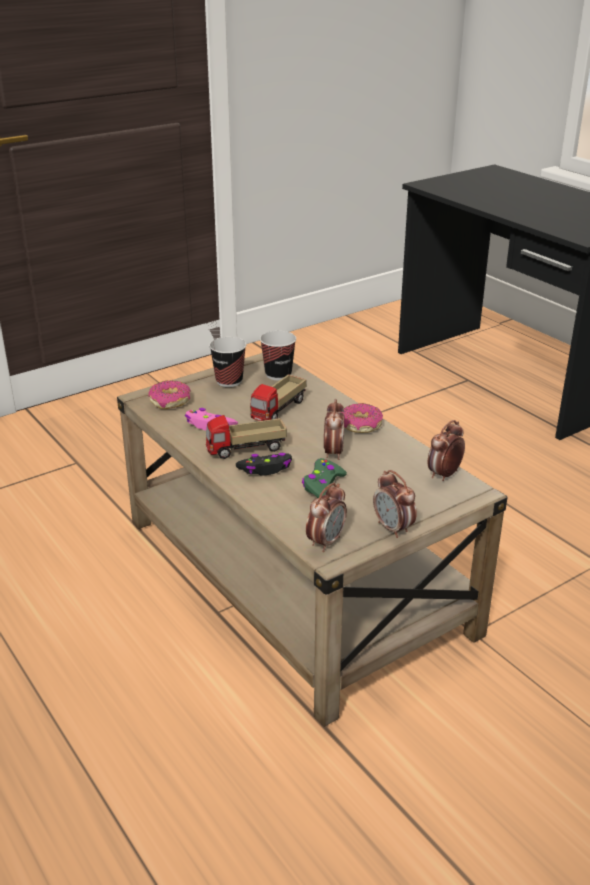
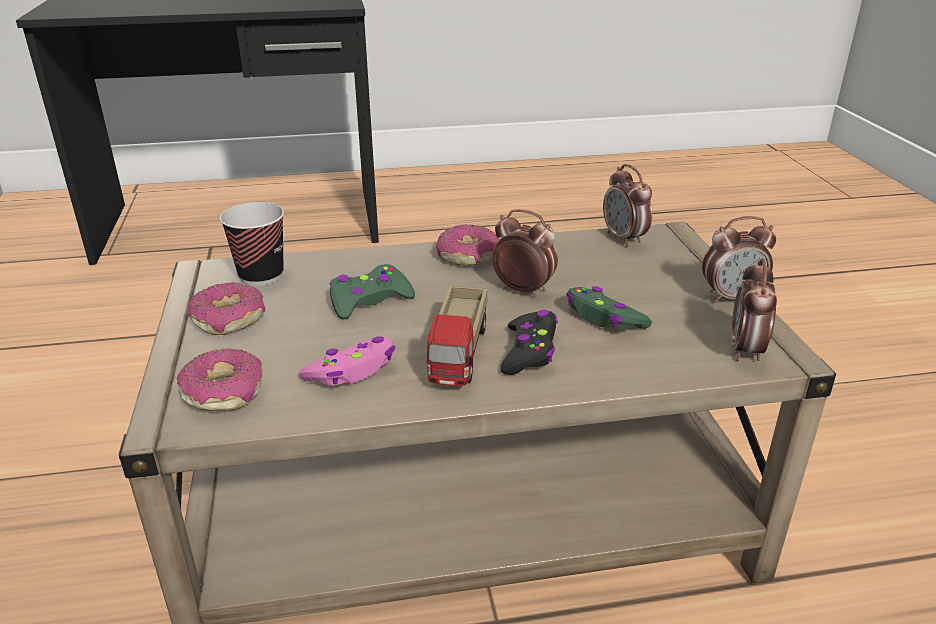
camera: 65 degrees left, 0 degrees up
(229, 381) = (229, 319): cup -> donut
(279, 410) = (369, 301): toy truck -> green game controller
(326, 542) = (746, 350): alarm clock -> alarm clock turned 135 degrees counterclockwise

